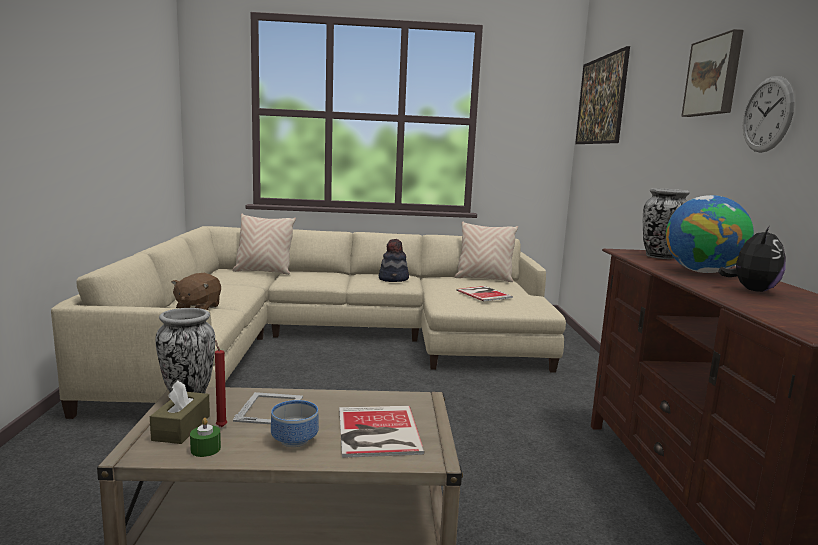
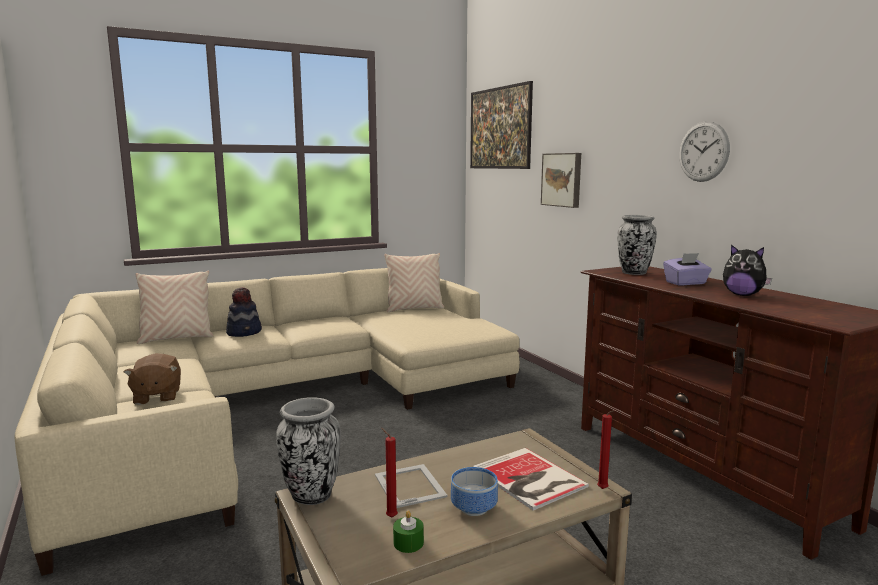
camera: 25 degrees left, 0 degrees up
(181, 428) = (354, 531): brown tissue box -> none
(394, 279) = (332, 323): hat -> hat (244, 332)
(434, 461) = (603, 490): none -> red candle
(483, 293) = (434, 324): book -> none
(702, 272) = (686, 283): globe -> purple tissue box
(714, 76) = (641, 116): picture -> picture (562, 179)
(751, 290) = (742, 295): plush toy -> plush toy turned 120 degrees clockwise

